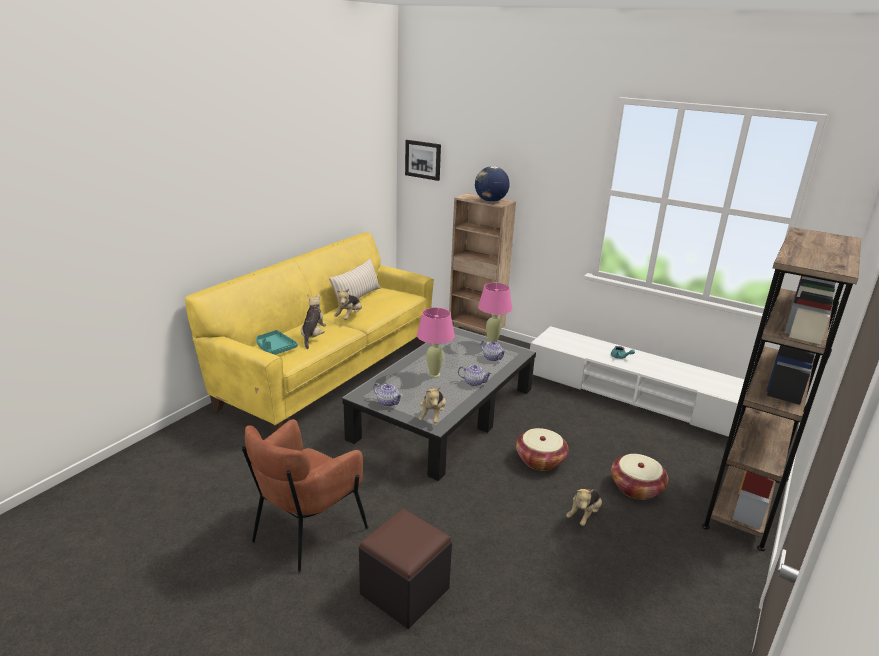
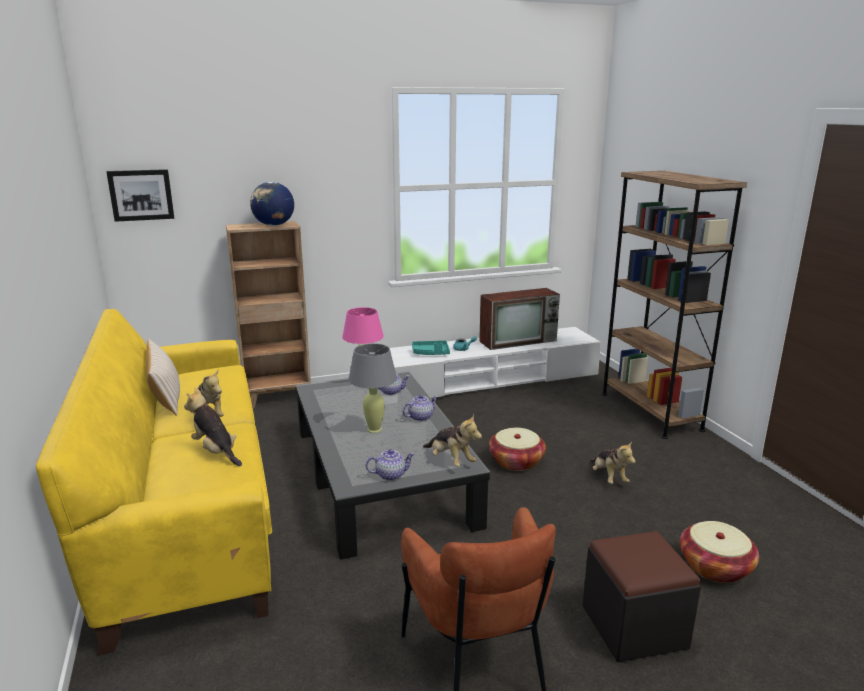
camera: 50 degrees left, 5 degrees down
(275, 348) = (197, 487): turquoise tray -> turquoise tray (431, 353)
(434, 374) = (374, 429): pink table lamp -> grey table lamp
(636, 488) = (596, 439): basket -> basket (715, 567)
(684, 373) = (519, 341): none -> television

